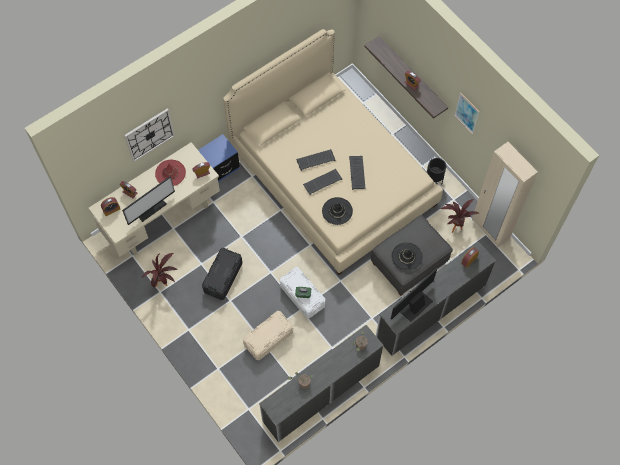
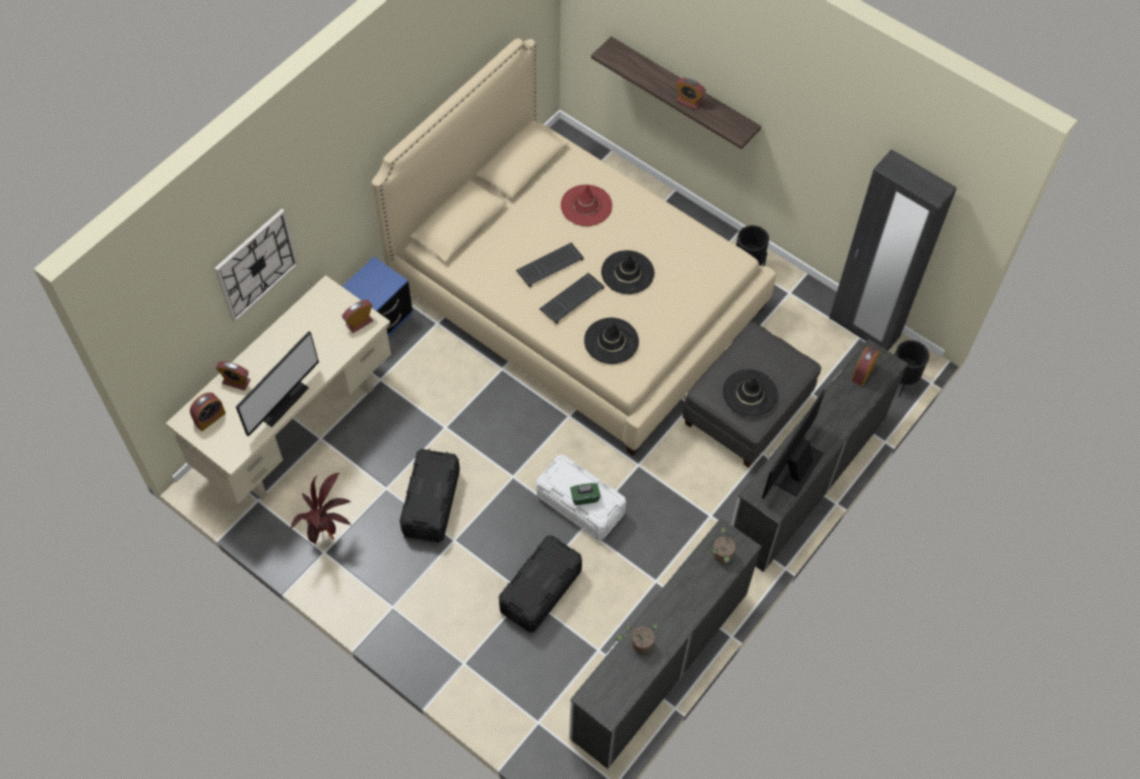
camera: 15 degrees left, 5 degrees down
(170, 173) = (302, 334): red hat -> red hat (586, 206)
(268, 338) = (540, 590): beige storage box -> black storage box
(357, 173) = (627, 272): keyboard -> black hat
(454, 226) = (803, 334): potted plant -> none
(466, 113) = (800, 124): picture -> none
(490, 229) = (863, 328): beige wardrobe -> black wardrobe
(501, 265) = (901, 382): none -> black planter

